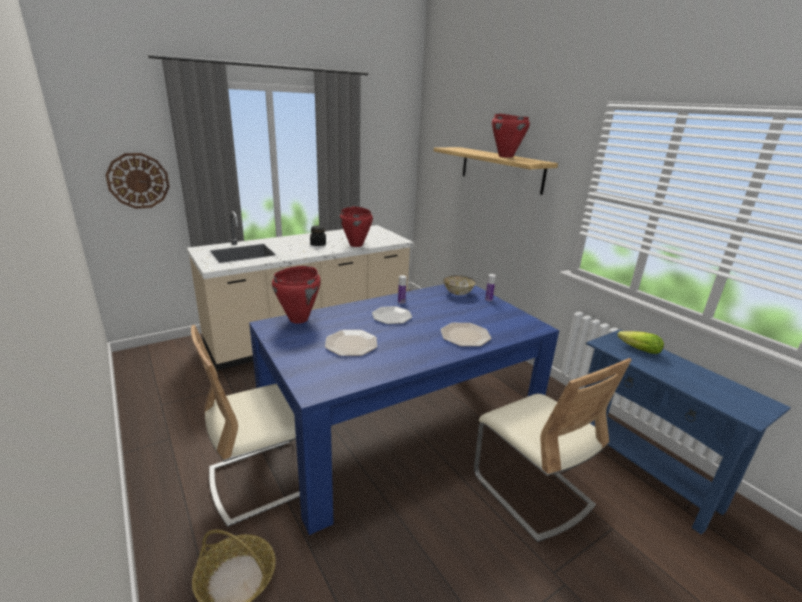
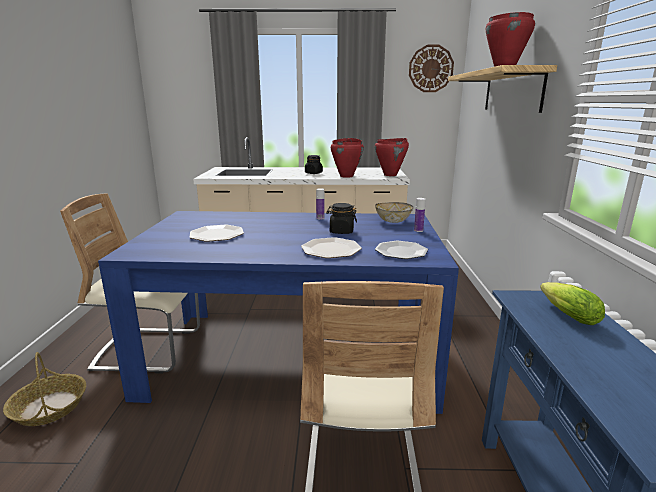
camera: 35 degrees right, 5 degrees down
(138, 181) = (191, 111): wall clock -> wall clock (431, 68)
(299, 319) = (212, 214): red cooking pot -> red cooking pot (390, 175)
(391, 316) = (289, 225): plate -> plate (401, 251)
(441, 314) = (341, 231): none -> black jar

